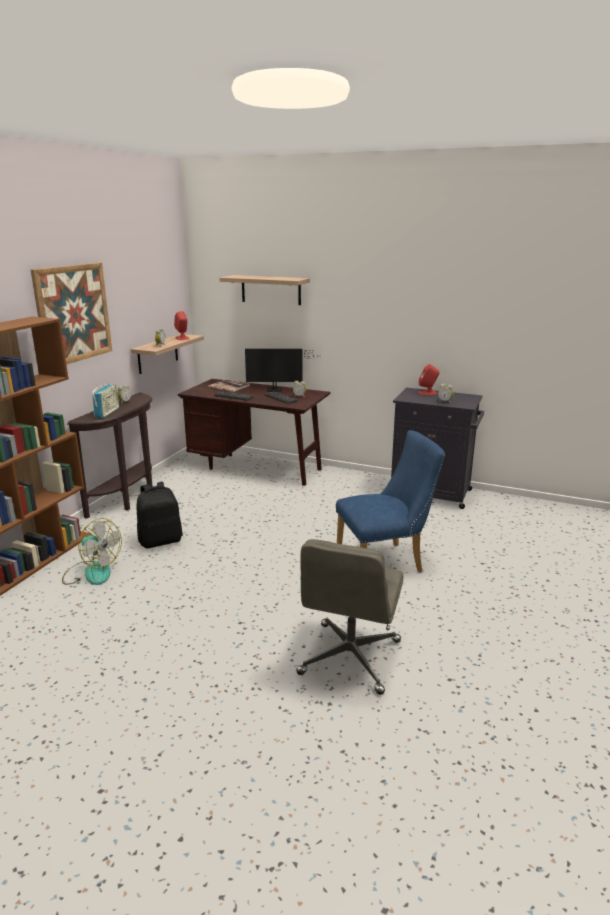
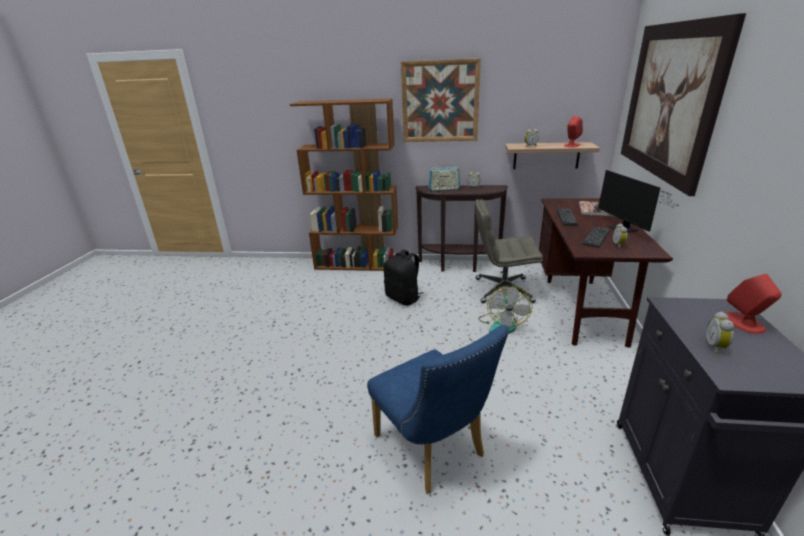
camera: 75 degrees right, 5 degrees up
(92, 572) = (350, 287): fan -> fan (502, 324)
(271, 290) = (669, 101): shelf -> picture
(350, 658) = (250, 452): grey office chair -> grey office chair (502, 290)

